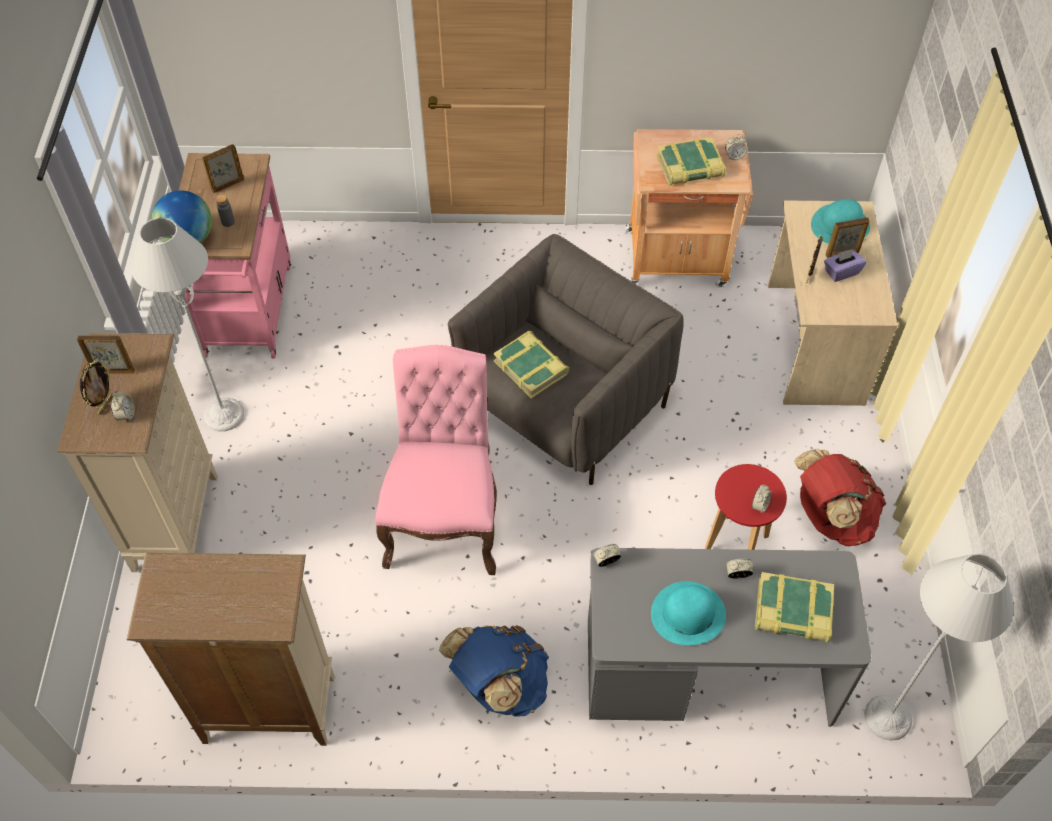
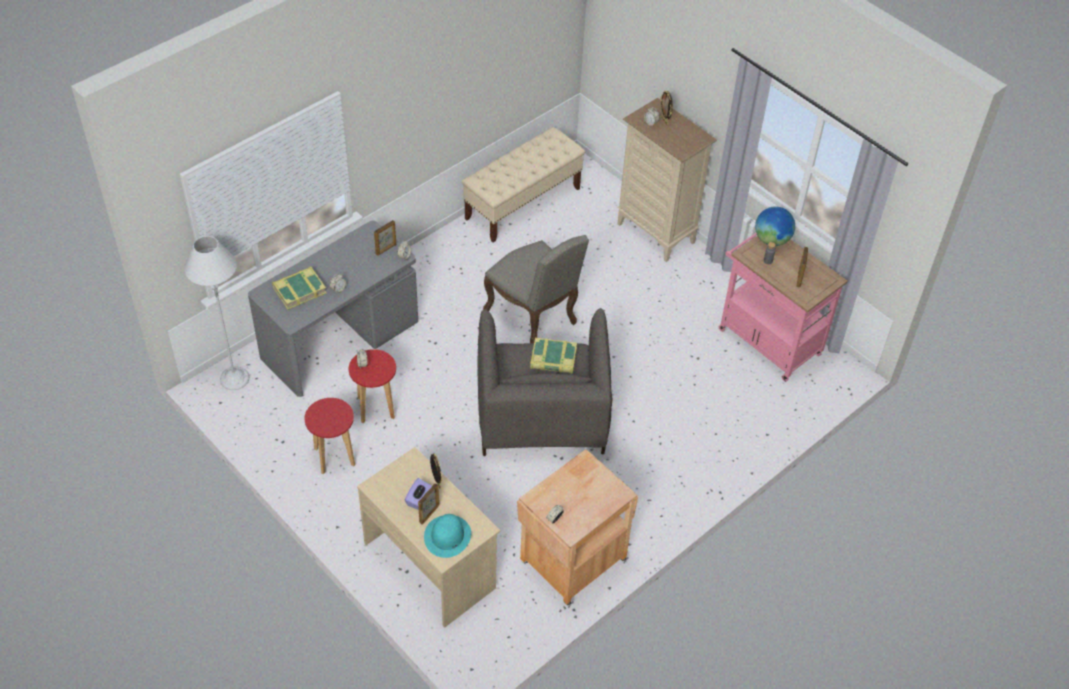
camera: 135 degrees right, 5 degrees down
(114, 371) = (682, 133): picture frame -> picture frame (386, 249)
(224, 414) = (703, 287): grey floor lamp -> none
(267, 706) = (523, 203): beige dresser -> beige bench
(445, 522) = (534, 317): pink chair -> grey chair
(499, 685) = (432, 272): blue backpack -> none
(688, 614) = (347, 260): turquoise hat -> none
(690, 167) = (573, 489): book -> none
(830, 518) = (334, 457): red backpack -> red stool

